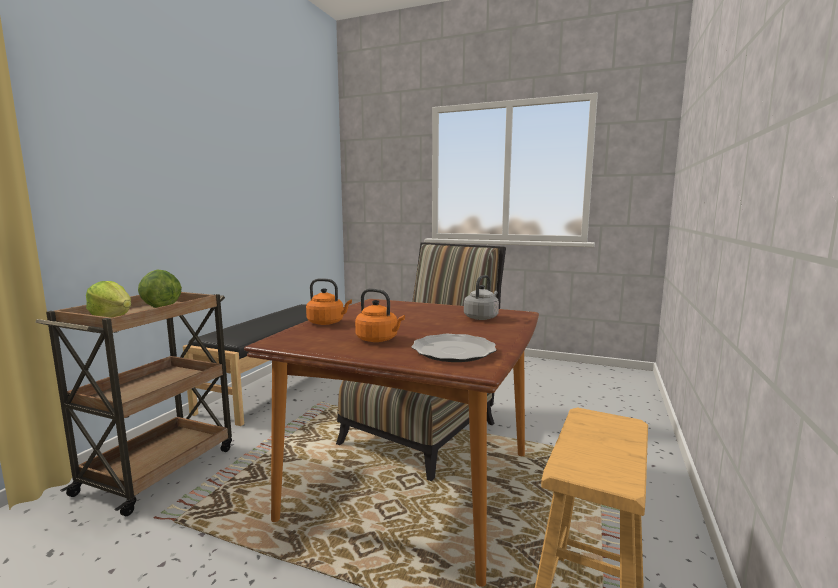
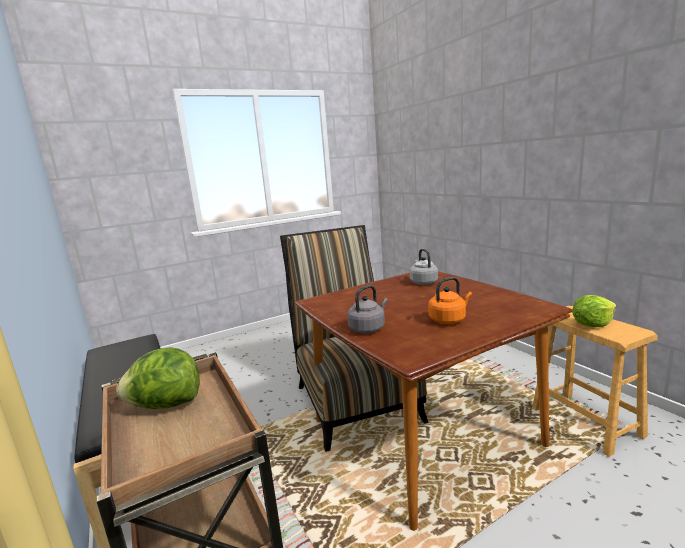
camera: 50 degrees left, 5 degrees up
(112, 317) = (169, 447): lettuce -> lettuce (592, 324)
(327, 323) = (368, 328): orange kettle -> grey kettle
(454, 351) = (502, 305): plate -> none

